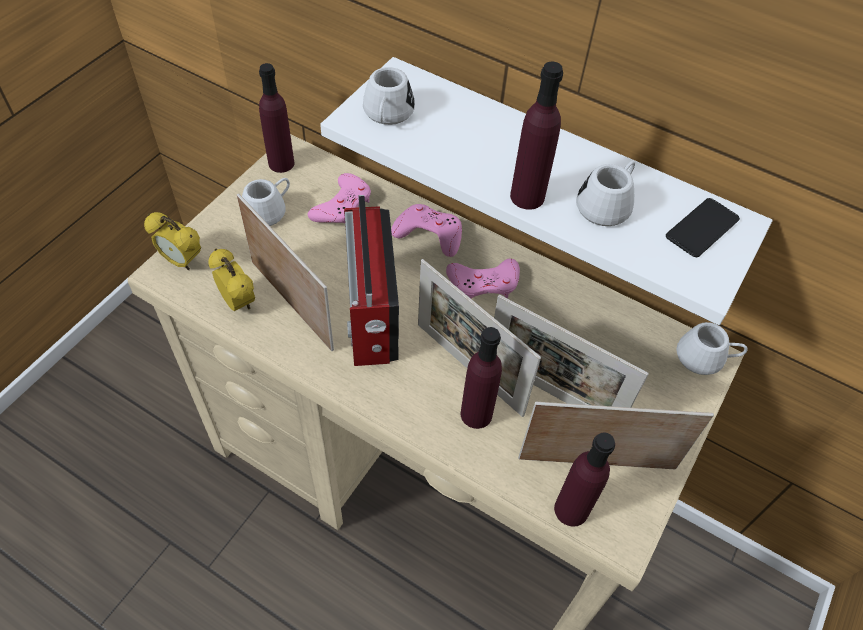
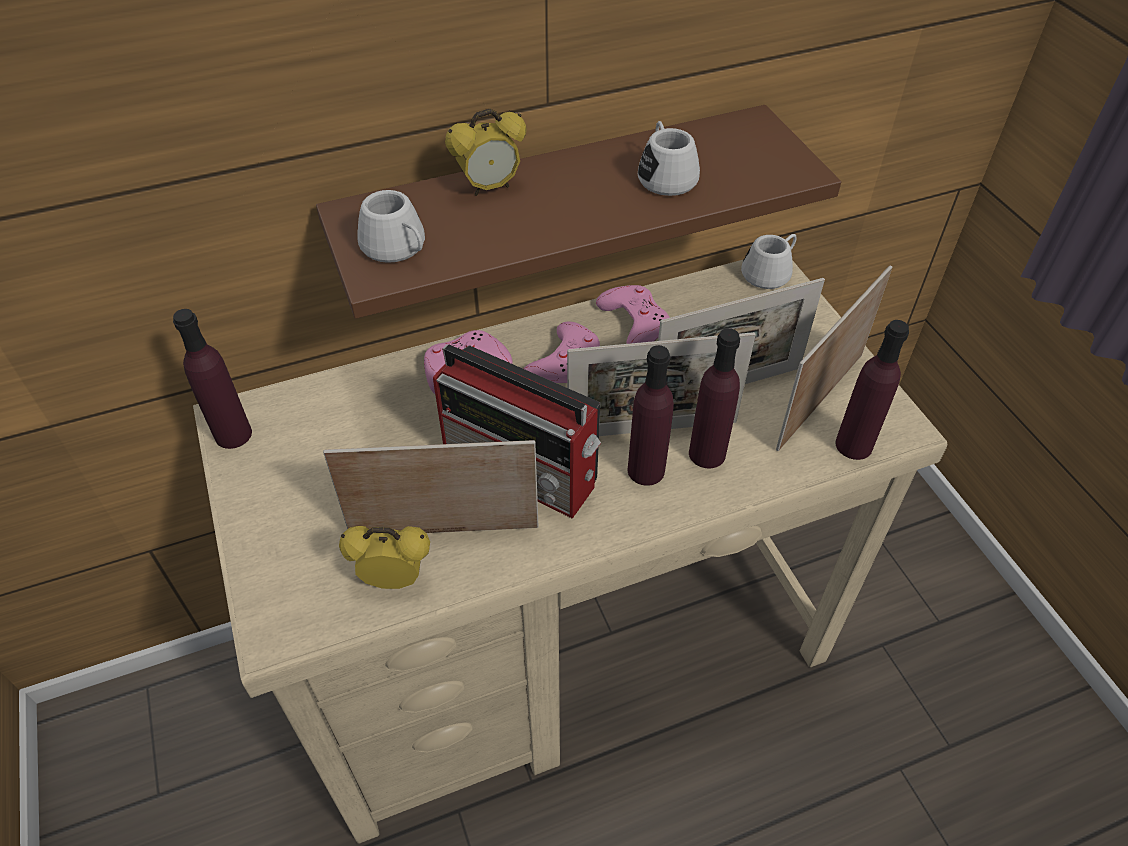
camera: 50 degrees left, 5 degrees down
(182, 261) = (277, 606): alarm clock -> alarm clock (489, 188)
(269, 210) = (290, 481): white mug -> none
(342, 206) = (354, 414): pink game controller -> pink game controller (634, 322)
(527, 196) = (609, 215): purple bottle -> purple bottle (646, 470)
(558, 173) = (554, 204): white shelf -> brown shelf
(702, 228) = (742, 142): phone -> none

